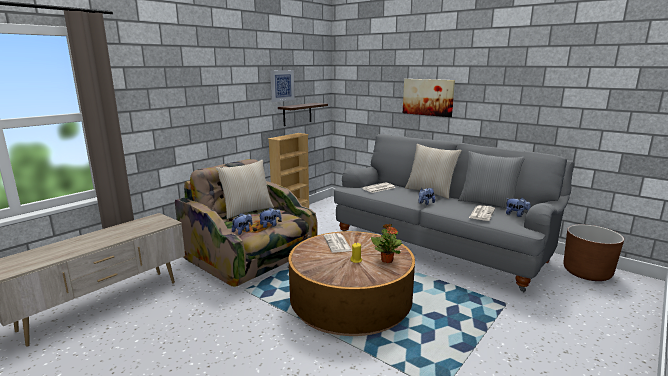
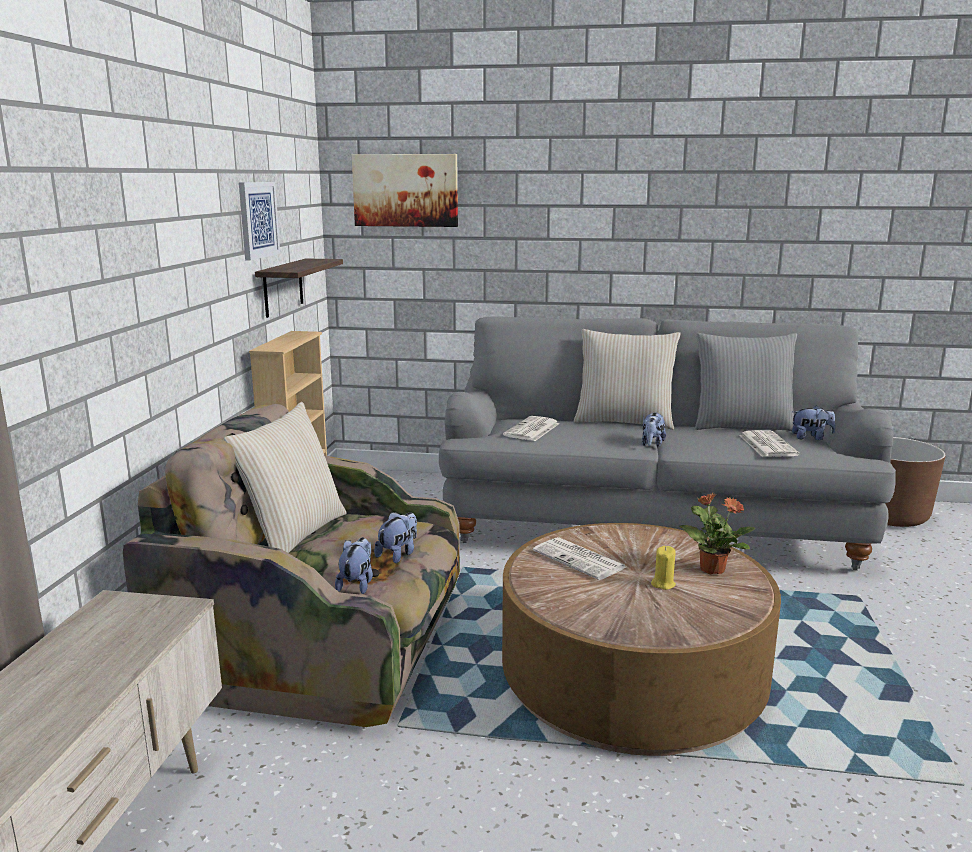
camera: 30 degrees left, 0 degrees up
(428, 97) = (565, 235): picture -> picture (405, 190)

